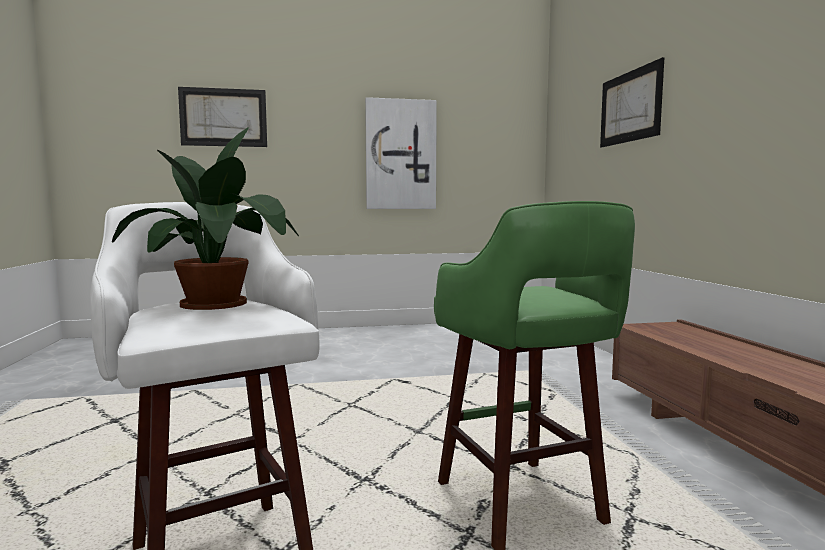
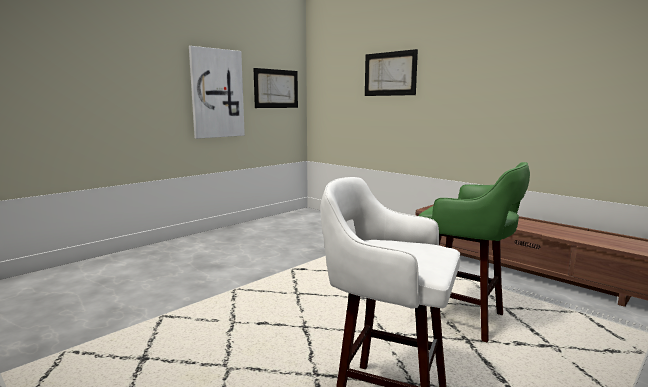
camera: 35 degrees left, 5 degrees up
(220, 303) = (390, 246): potted plant -> none
(223, 117) = (61, 57): picture -> picture (276, 88)

